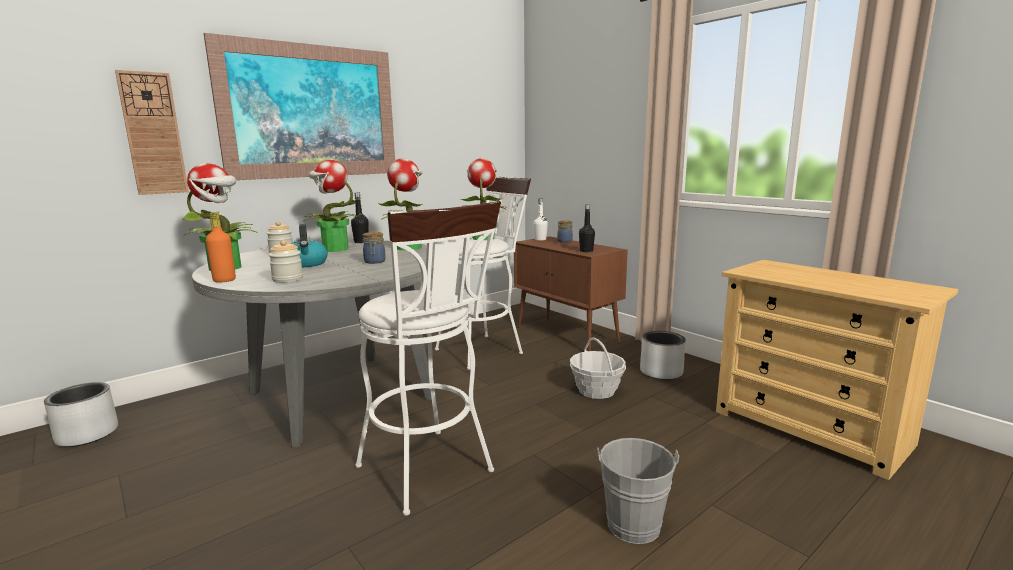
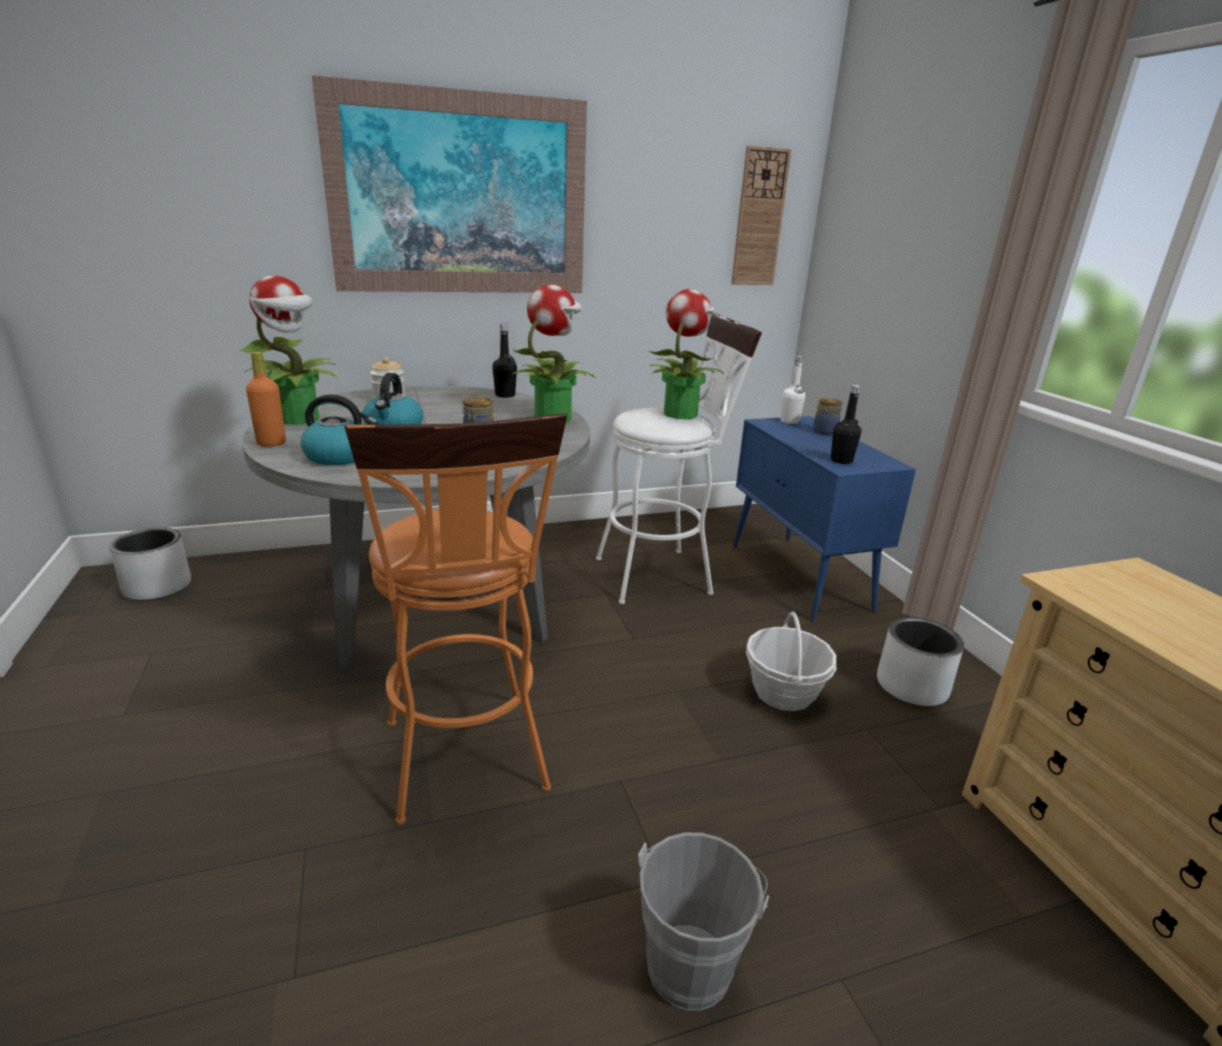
camera: 20 degrees right, 10 degrees up
(153, 134) = (245, 222): wall clock -> wall clock (759, 218)
(288, 279) = (340, 456): jar -> kettle
(334, 249) = (457, 405): potted plant -> none
(431, 473) = (468, 766): white stool -> orange stool
(567, 335) = (799, 577): brown cabinet -> blue cabinet

